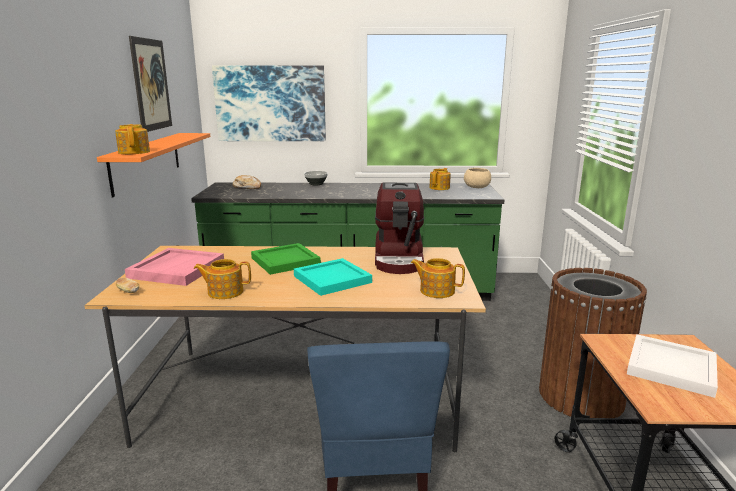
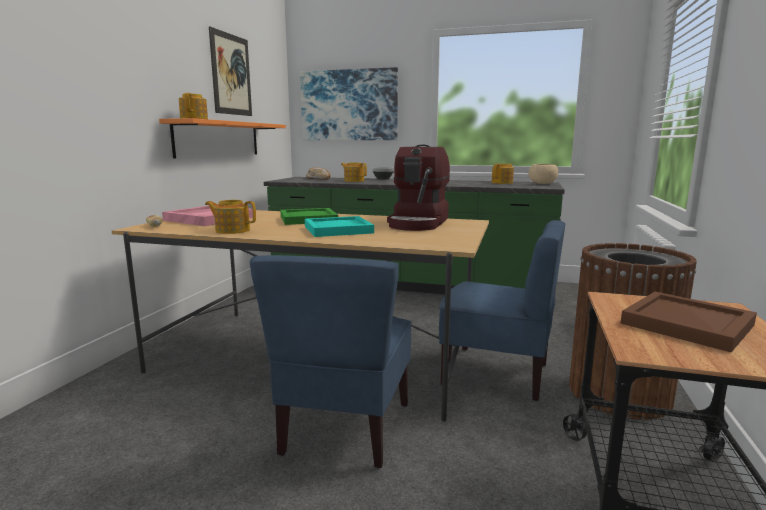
camera: 15 degrees right, 5 degrees down
(436, 291) = (433, 240): teapot -> teapot (354, 181)
(477, 391) = (496, 373): none -> blue chair
(670, 366) = (685, 323): white tray -> brown tray

